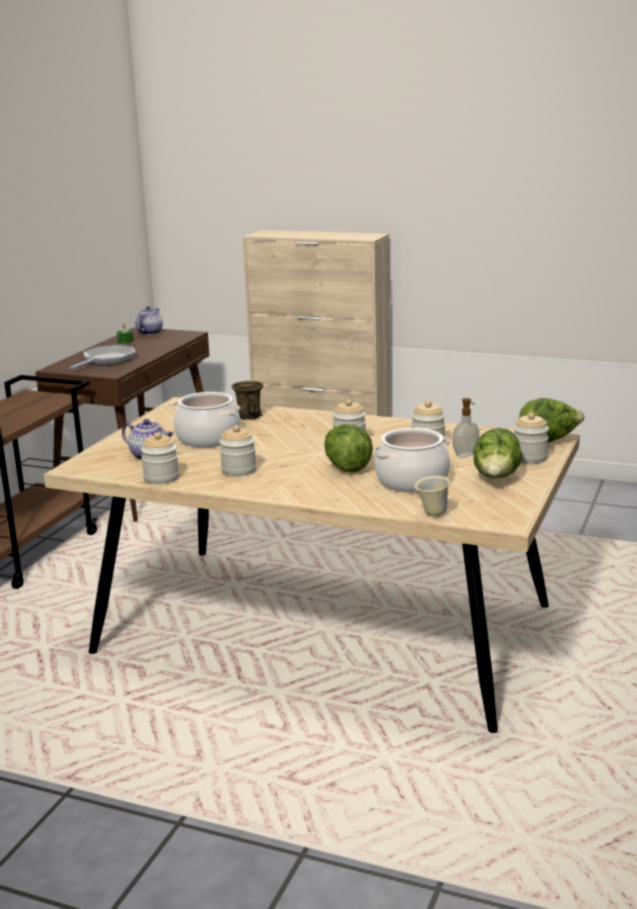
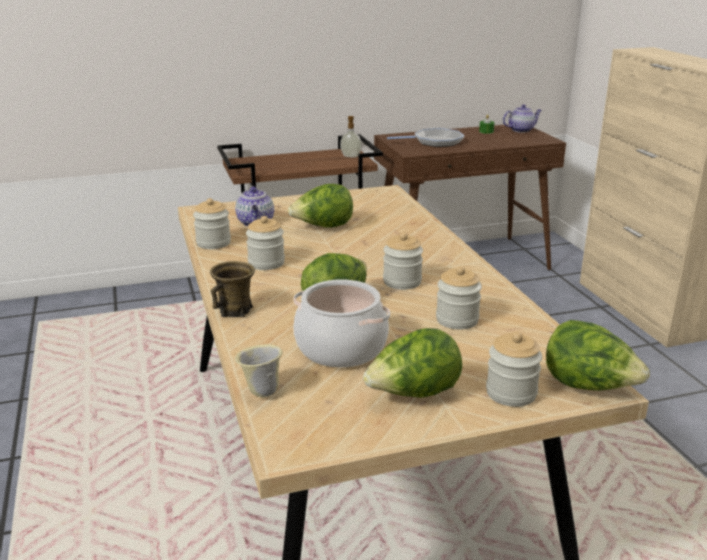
camera: 50 degrees right, 5 degrees up
(208, 438) = (323, 227): cooking pot -> lettuce
(249, 416) = (399, 222): brown mug -> brown mug (235, 311)
(466, 455) = (460, 351): soap dispenser -> soap dispenser (350, 156)

